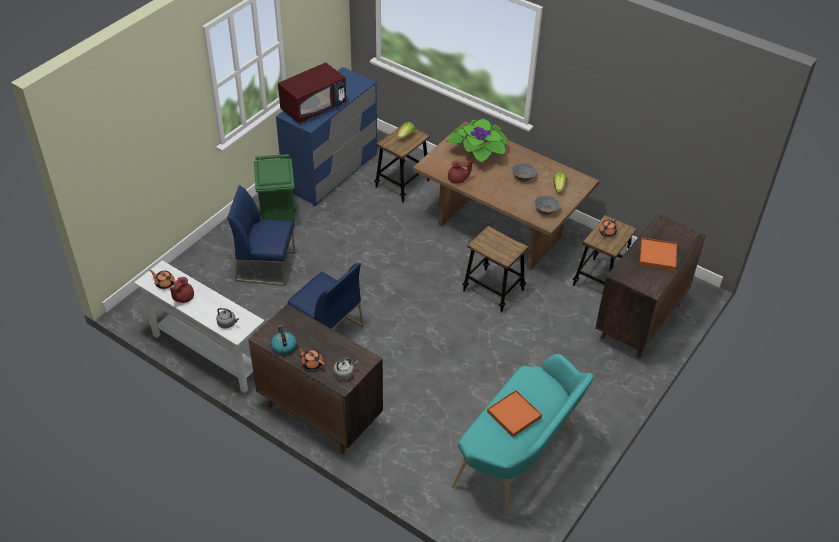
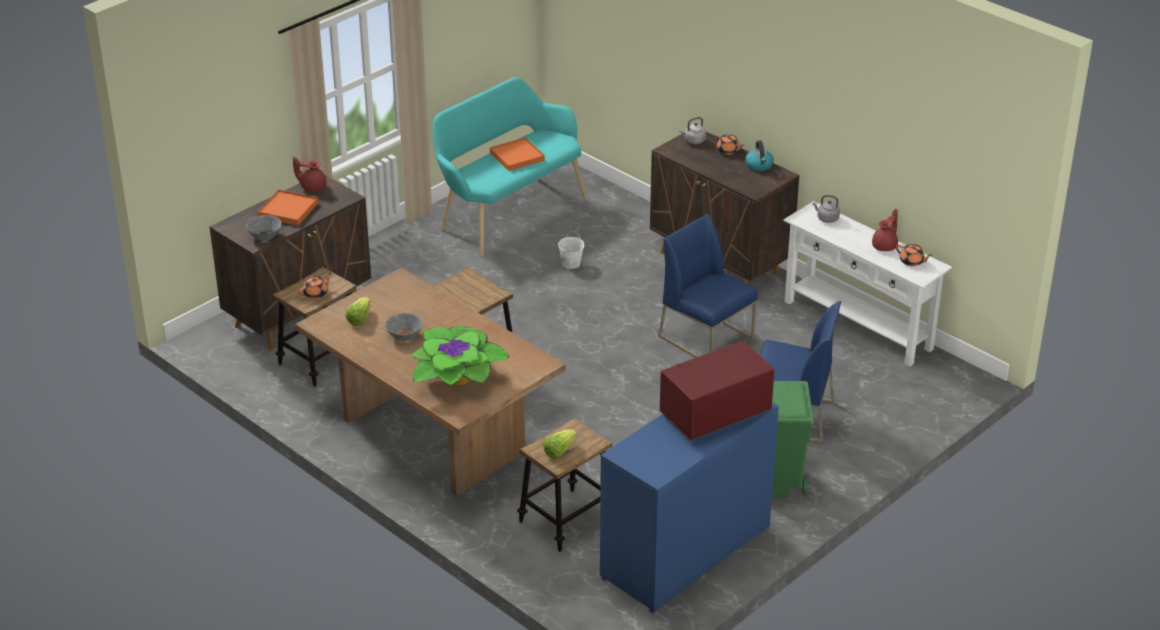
camera: 170 degrees left, 10 degrees down
(447, 398) = (571, 263): none -> white bucket
(458, 179) = (502, 340): red teapot -> red teapot (312, 187)
(546, 211) = (394, 291): grey bowl -> grey bowl (264, 236)

